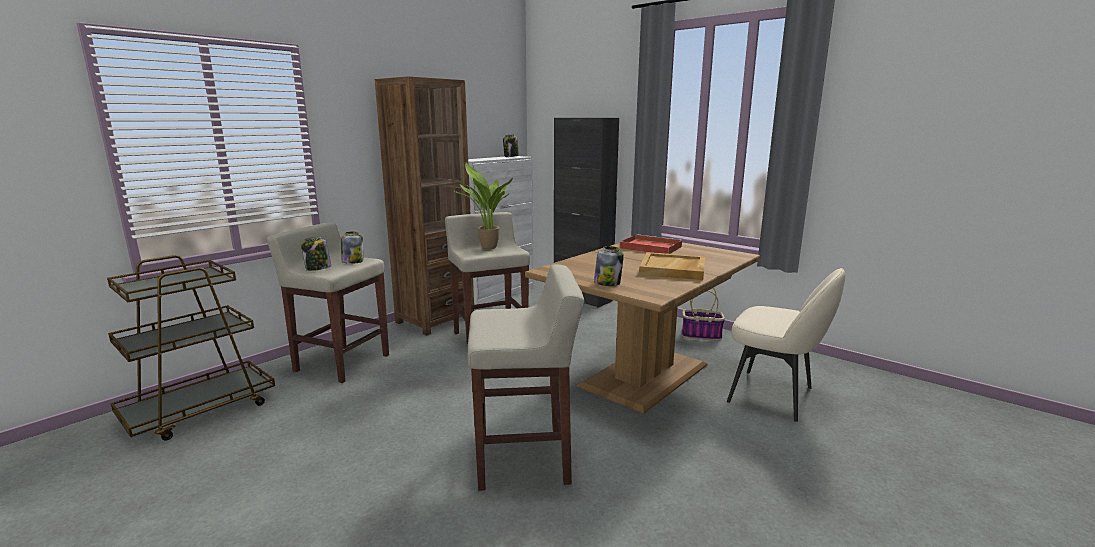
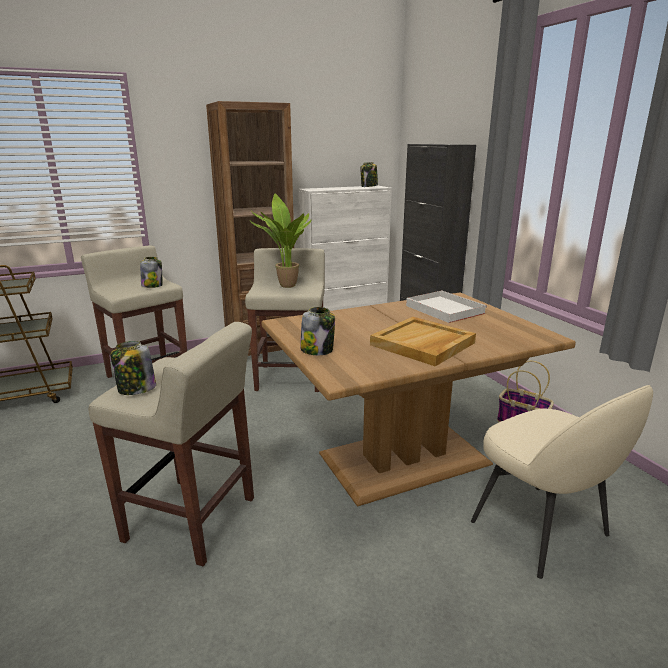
camera: 25 degrees right, 5 degrees up
(318, 268) = (116, 289): jar -> jar (136, 389)
(649, 247) = (443, 309): red tray -> white tray

